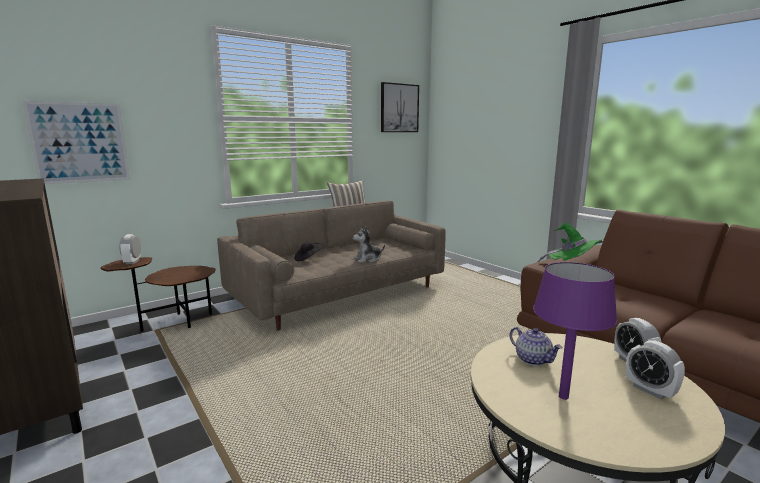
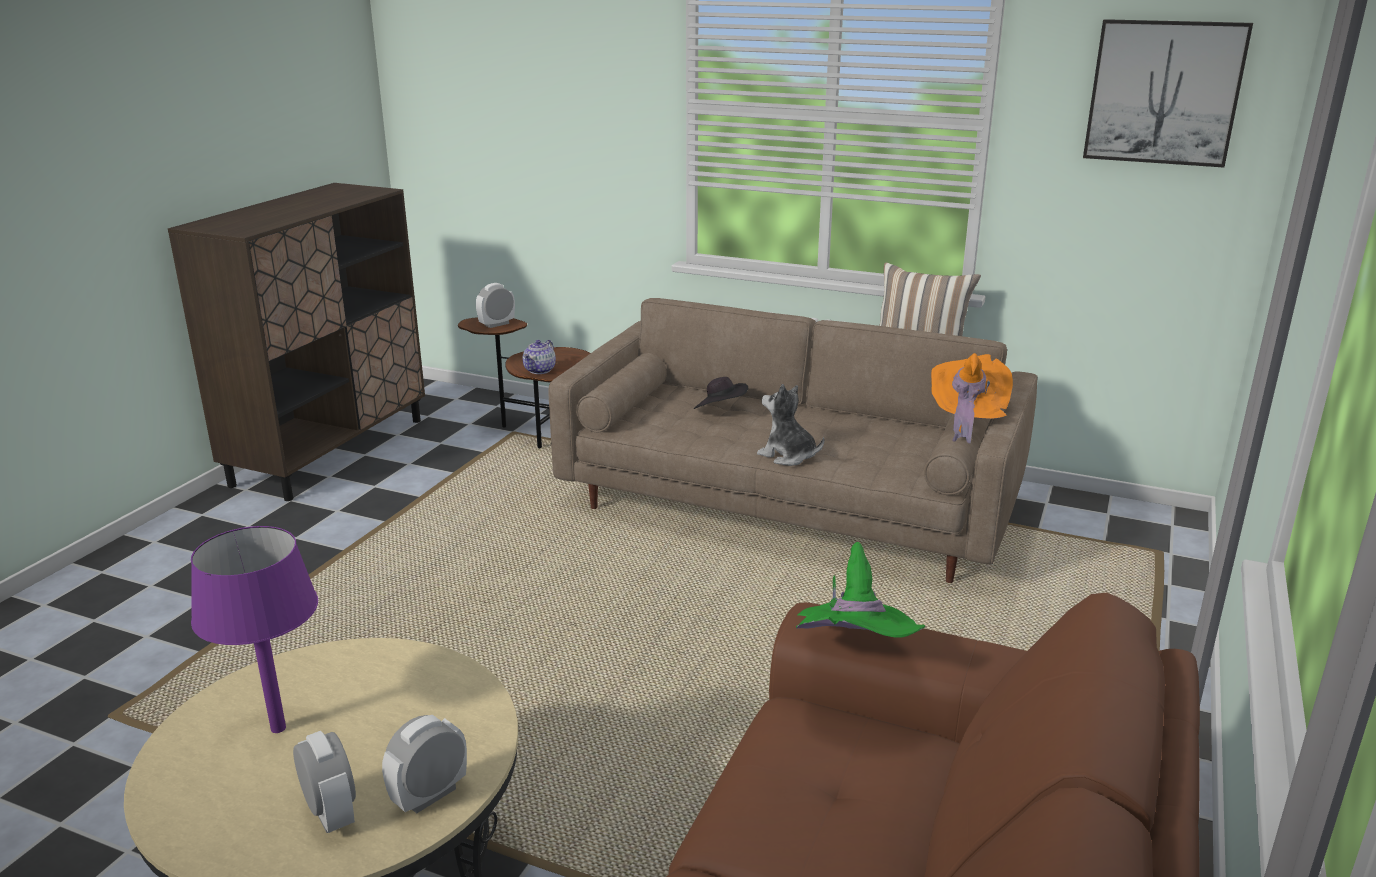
camera: 60 degrees right, 10 degrees up
(80, 143) = (498, 133): picture -> none
(406, 226) = (966, 420): none -> orange hat
(532, 359) = (388, 688): teapot -> teapot (540, 370)
(650, 390) = (331, 813): alarm clock -> alarm clock turned 120 degrees clockwise

